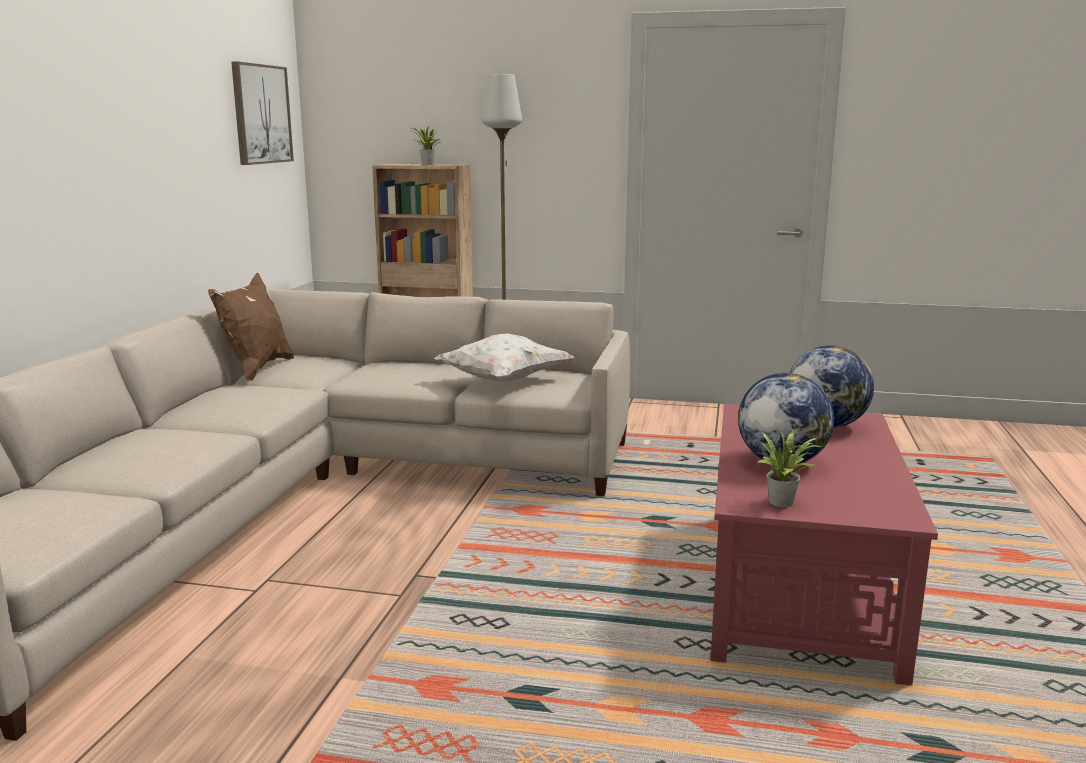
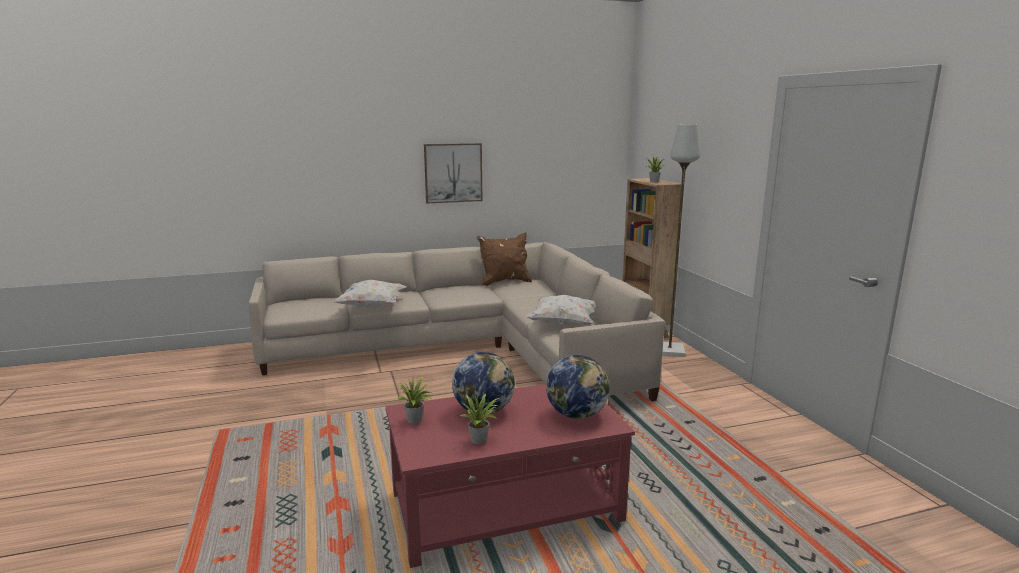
camera: 60 degrees right, 0 degrees up
(168, 467) = (372, 306): none -> white pillow
(261, 114) = (584, 144): picture -> picture (453, 173)
(868, 478) = (481, 440): none -> potted plant

